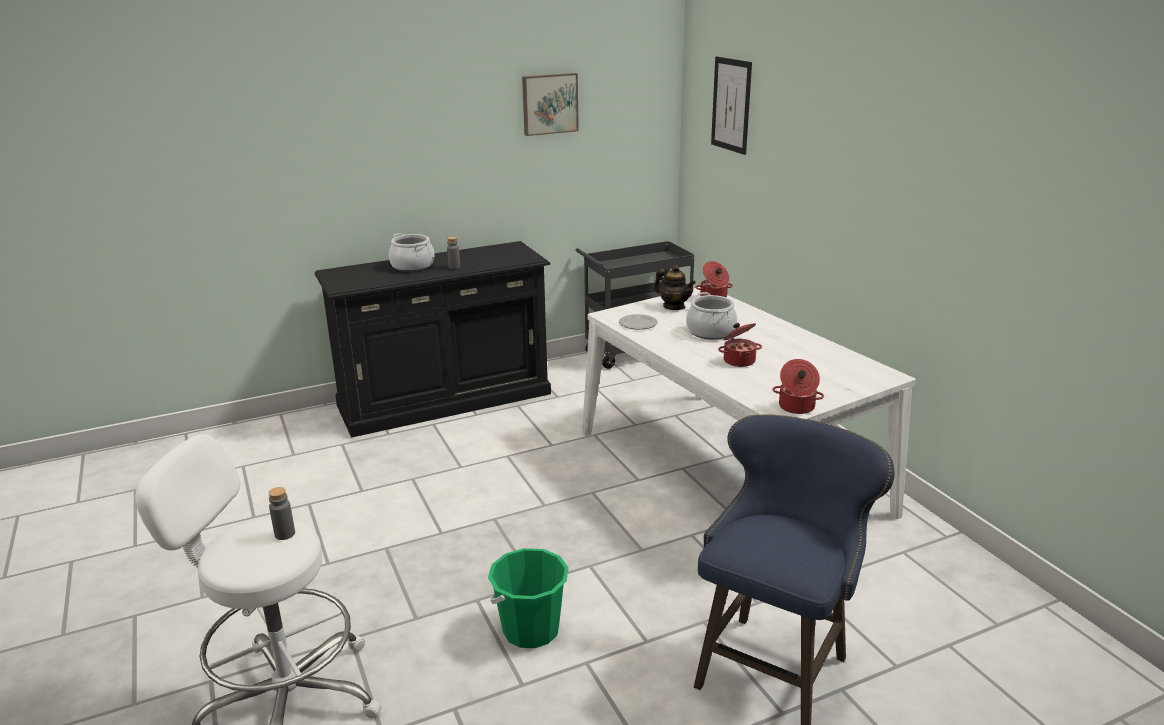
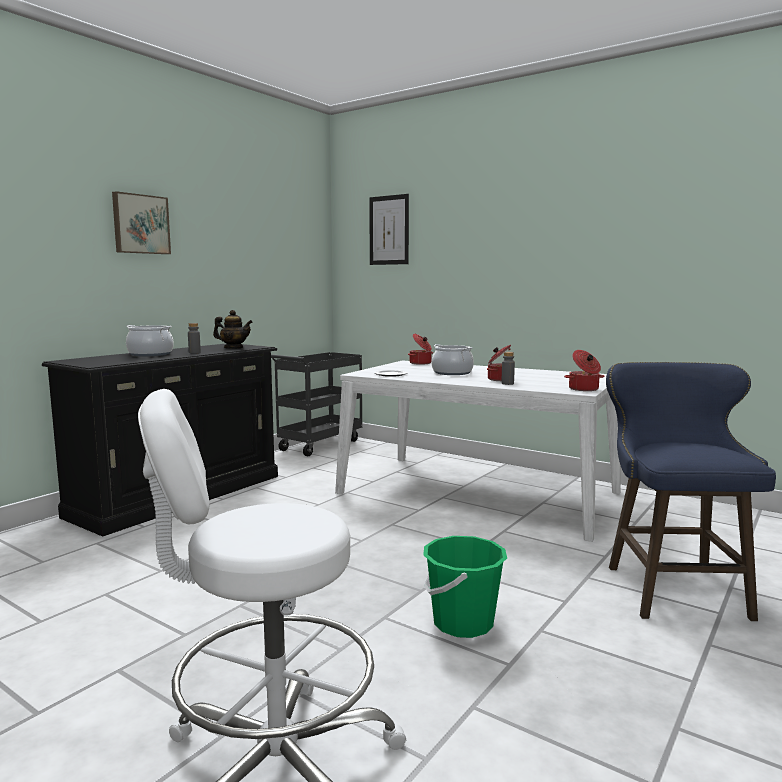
camera: 30 degrees left, 15 degrees down
(285, 534) = (285, 512): grey bottle -> grey bottle (507, 383)
(549, 103) = (246, 225): picture -> picture (140, 224)
(674, 307) = (401, 367): teapot -> teapot (234, 348)

